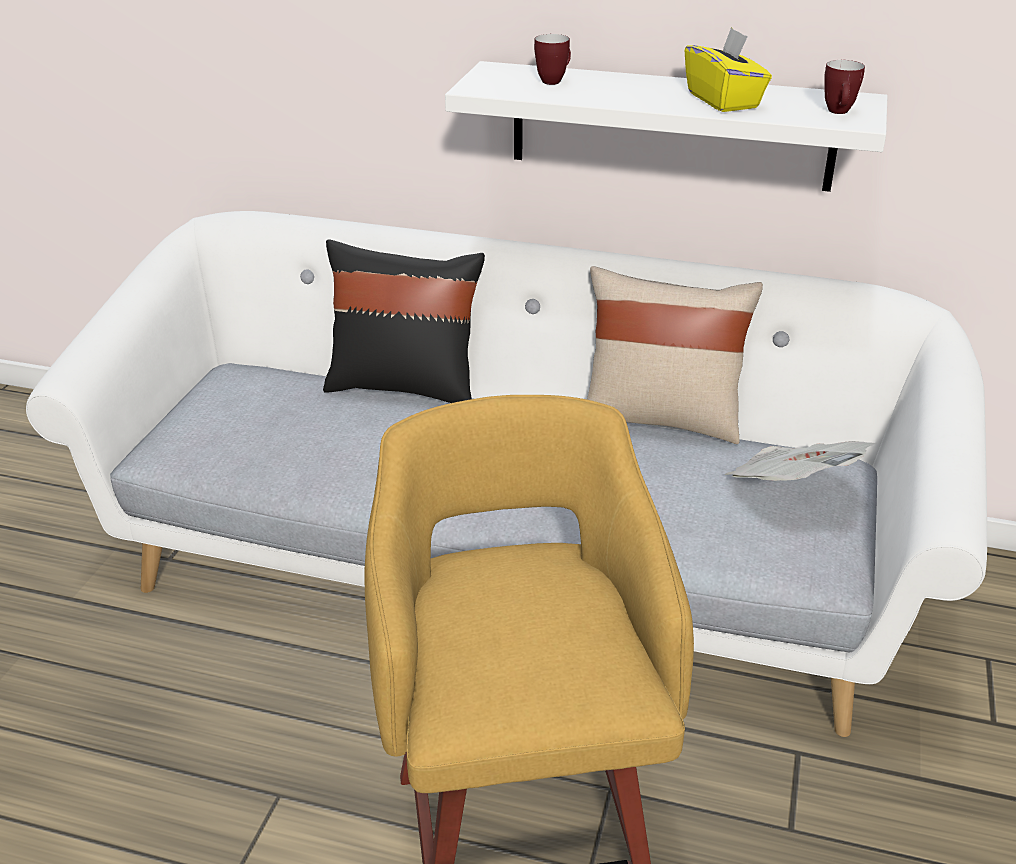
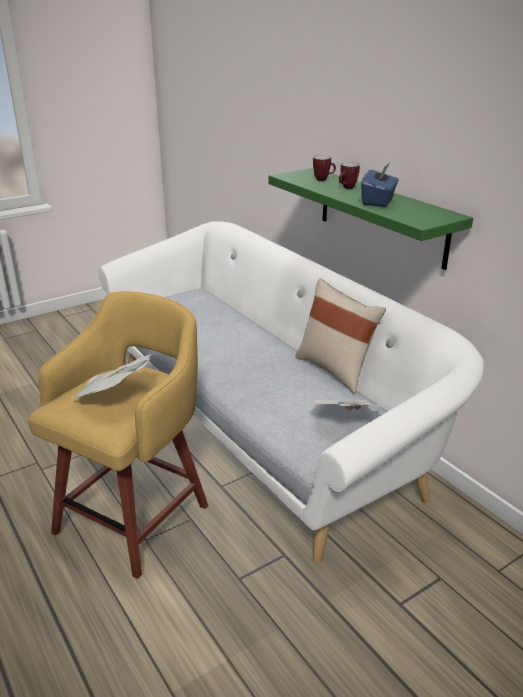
camera: 40 degrees right, 5 degrees down
(405, 386) = (249, 317): black pillow -> none
(533, 629) = (114, 395): none -> newspaper
(671, 126) = (381, 216): white shelf -> green shelf
(724, 100) = (378, 201): yellow tissue box -> blue tissue box
(839, 113) = (422, 218): mug -> mug (347, 188)

